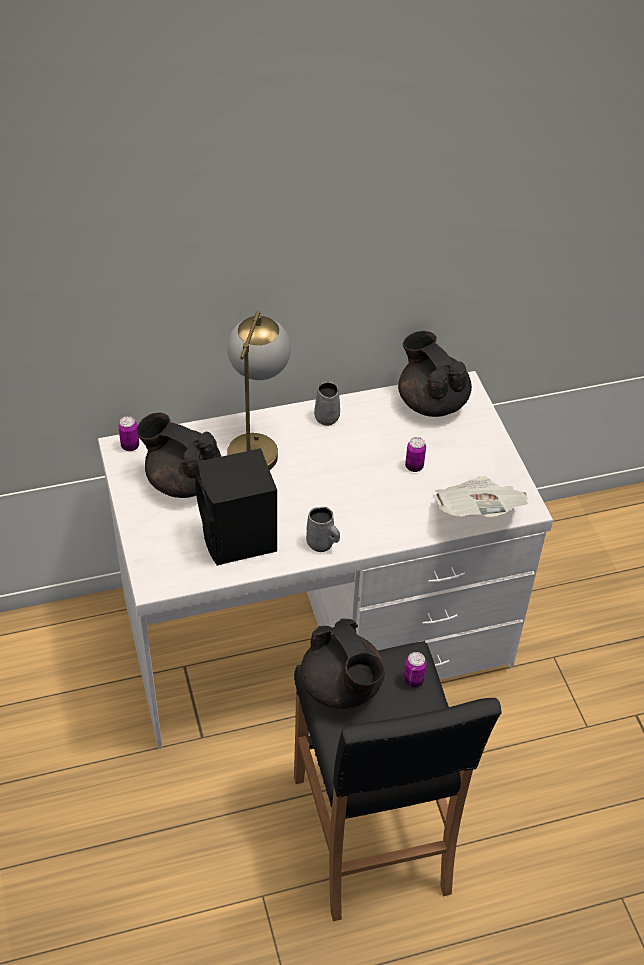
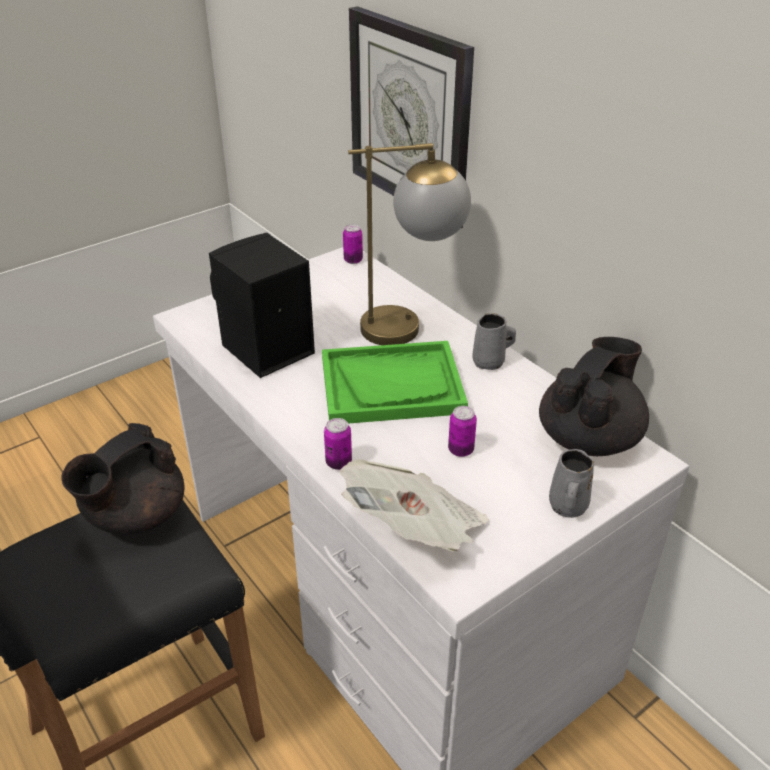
camera: 70 degrees right, 10 degrees down
(160, 305) = (410, 116): none -> wall clock
(183, 480) = (327, 298): black teapot -> none
(321, 544) = (288, 407): grey mug -> grey mug (567, 507)
(326, 478) = (392, 385): none -> green tray
(413, 680) = (162, 577): can -> can (338, 462)

